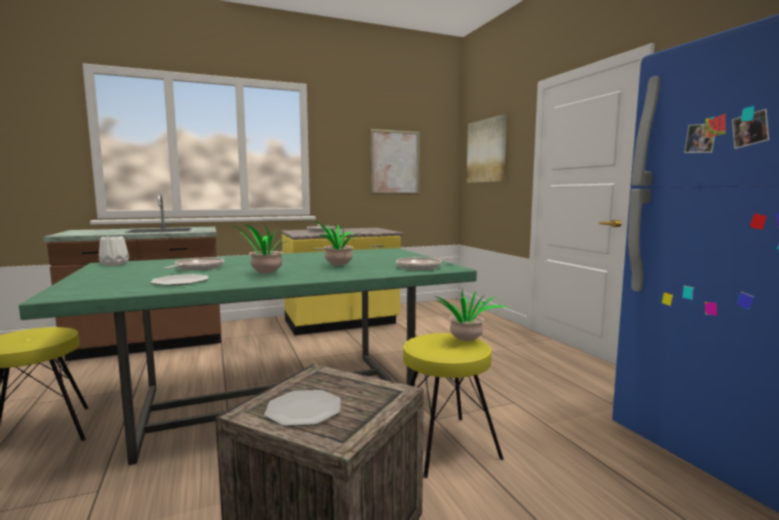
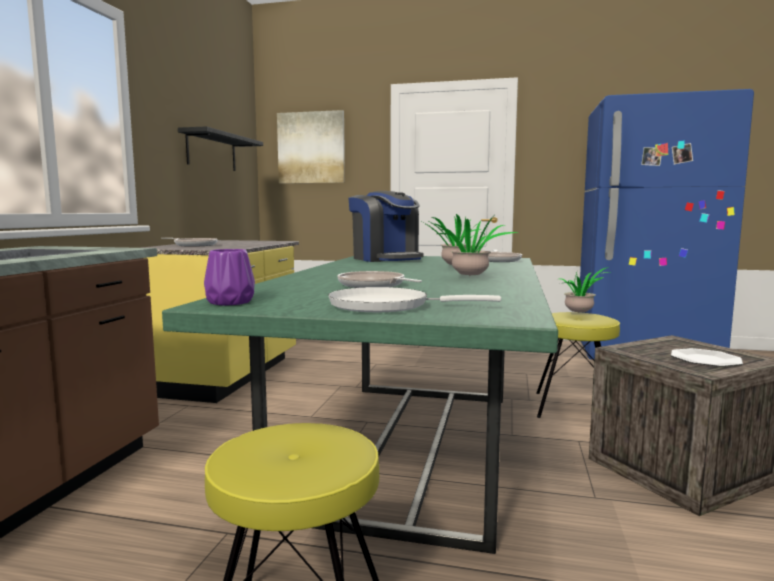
camera: 55 degrees left, 0 degrees up
(105, 278) = (386, 306): none -> white frying pan
(113, 264) = (229, 302): white vase -> purple vase
(180, 282) = (476, 292): plate -> none
(373, 253) = (386, 259): none -> coffee machine
(395, 162) = (212, 152): picture -> black shelf

